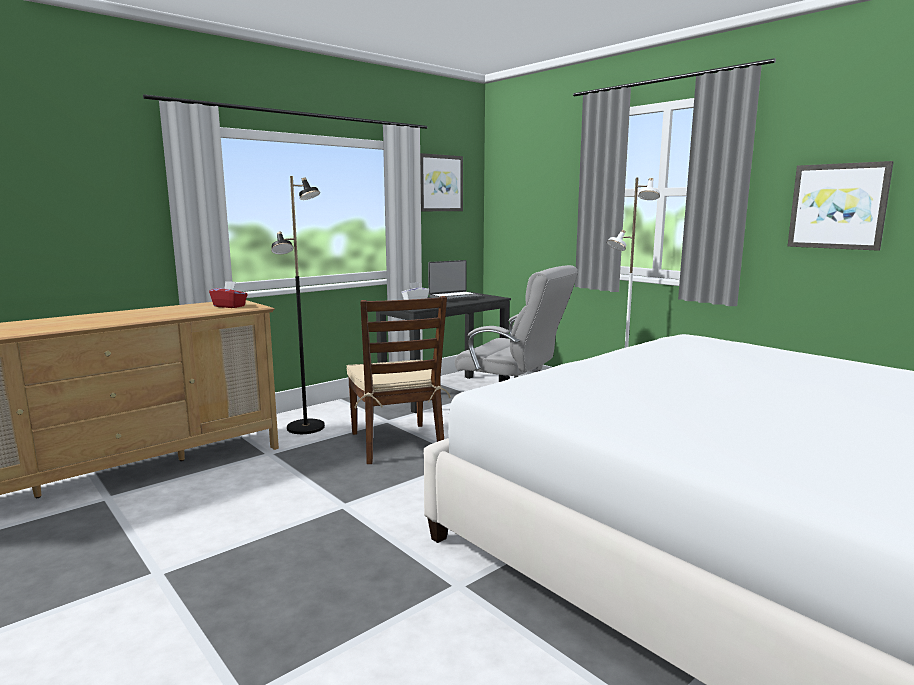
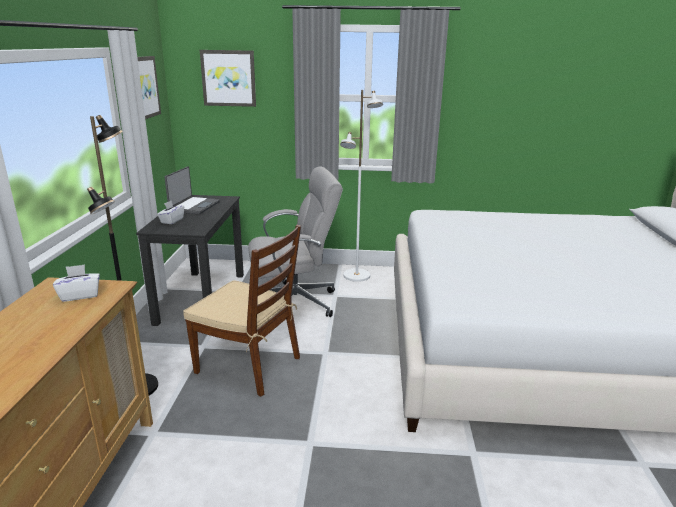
camera: 45 degrees left, 10 degrees up
(229, 306) = (80, 295): red tissue box -> white tissue box
(838, 206) = (493, 112): picture -> picture (228, 78)

